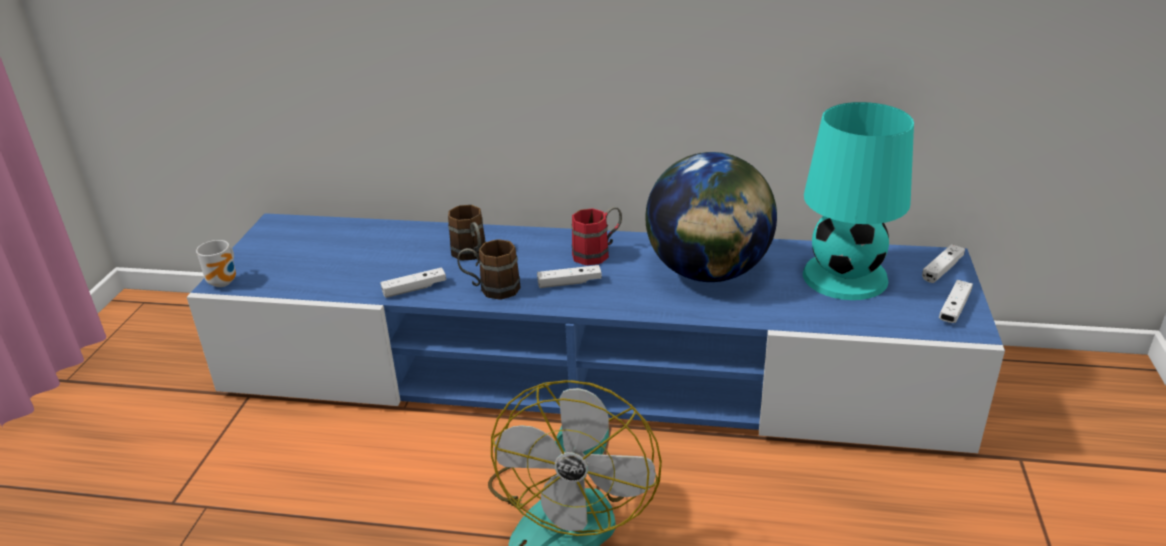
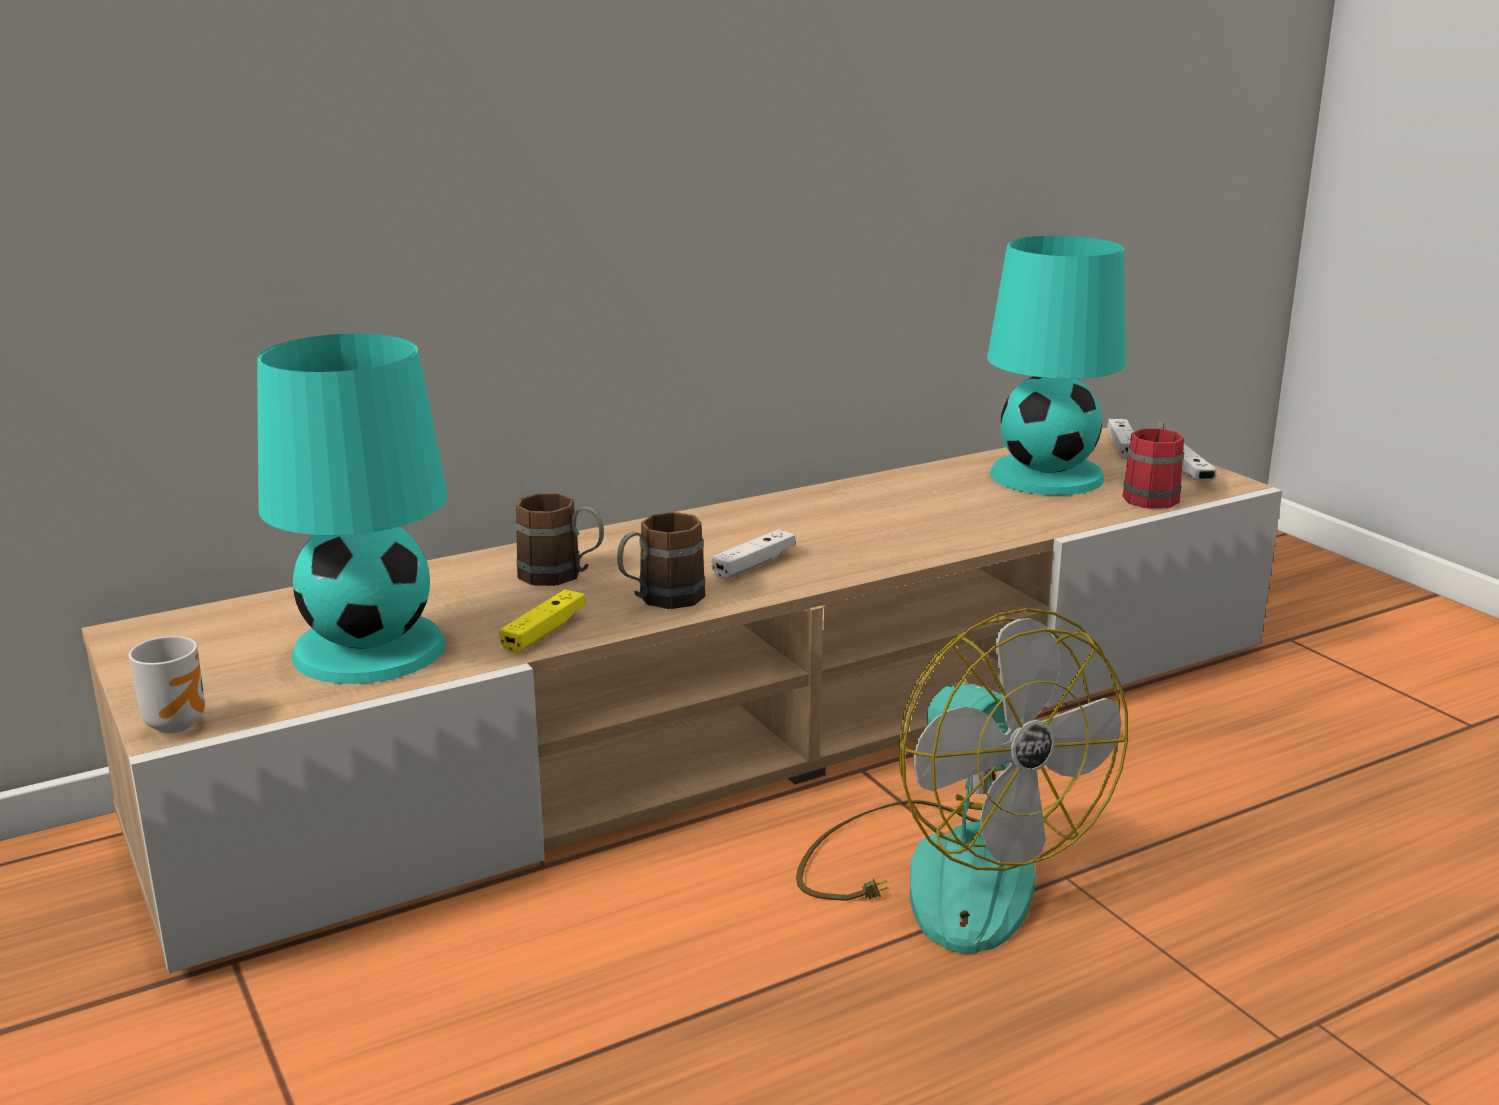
camera: 40 degrees left, 10 degrees down
(338, 269) = (371, 649): none -> turquoise table lamp
(414, 289) = (544, 632): white game controller -> yellow game controller
(588, 373) = (751, 729): blue tv stand -> beige tv stand
(598, 253) = (734, 528): red mug -> red mug (1152, 494)
(708, 272) = (901, 510): globe -> none

